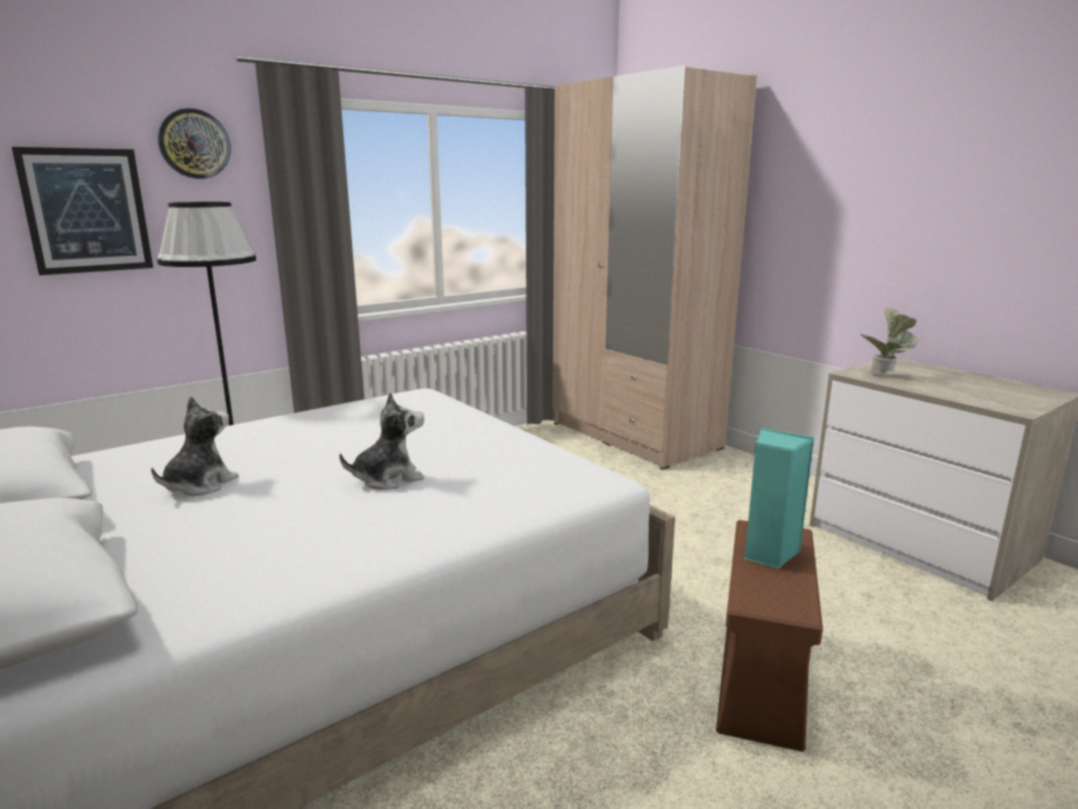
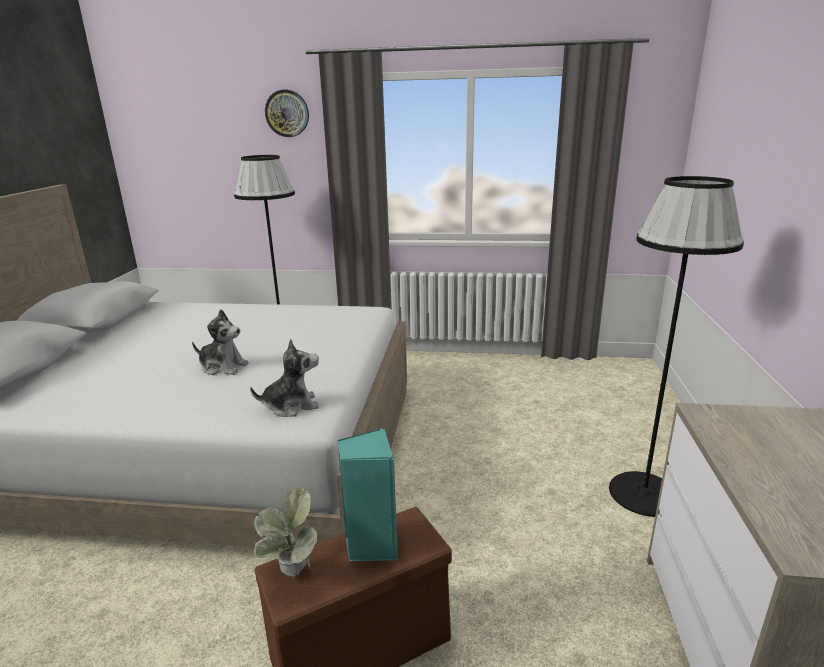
camera: 45 degrees right, 5 degrees up
(86, 211) = (227, 157): picture -> none
(199, 485) = (159, 337): plush toy -> plush toy (291, 406)
(635, 435) = (625, 398): beige wardrobe -> none
(746, 489) = (644, 493): none -> black floor lamp
(885, 376) = (737, 432): potted plant -> potted plant (291, 576)

